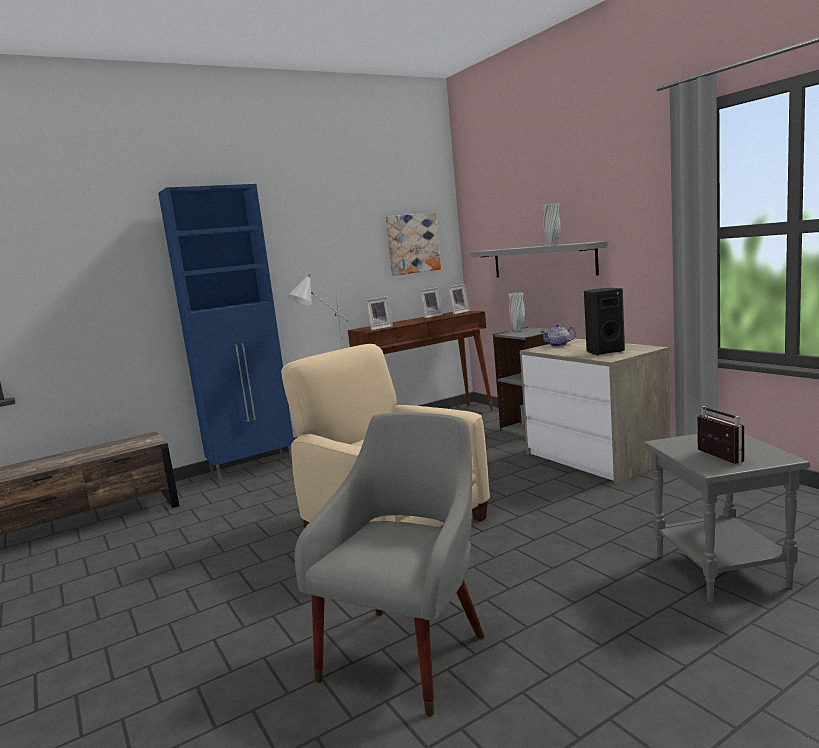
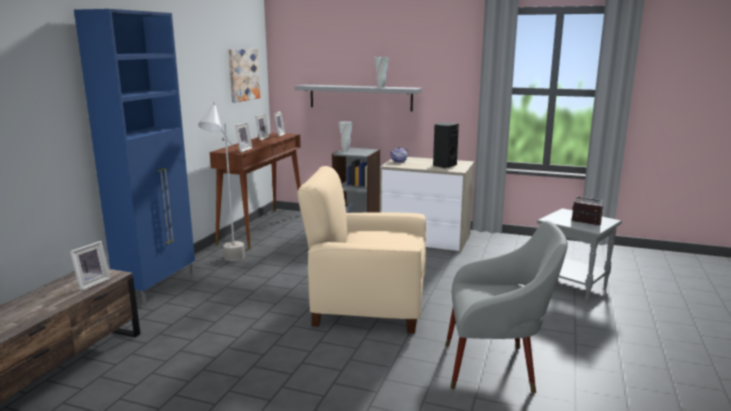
camera: 40 degrees left, 5 degrees up
(128, 446) = (91, 283): none -> picture frame
(408, 649) = (496, 367): grey armchair -> grey armchair turned 105 degrees clockwise

